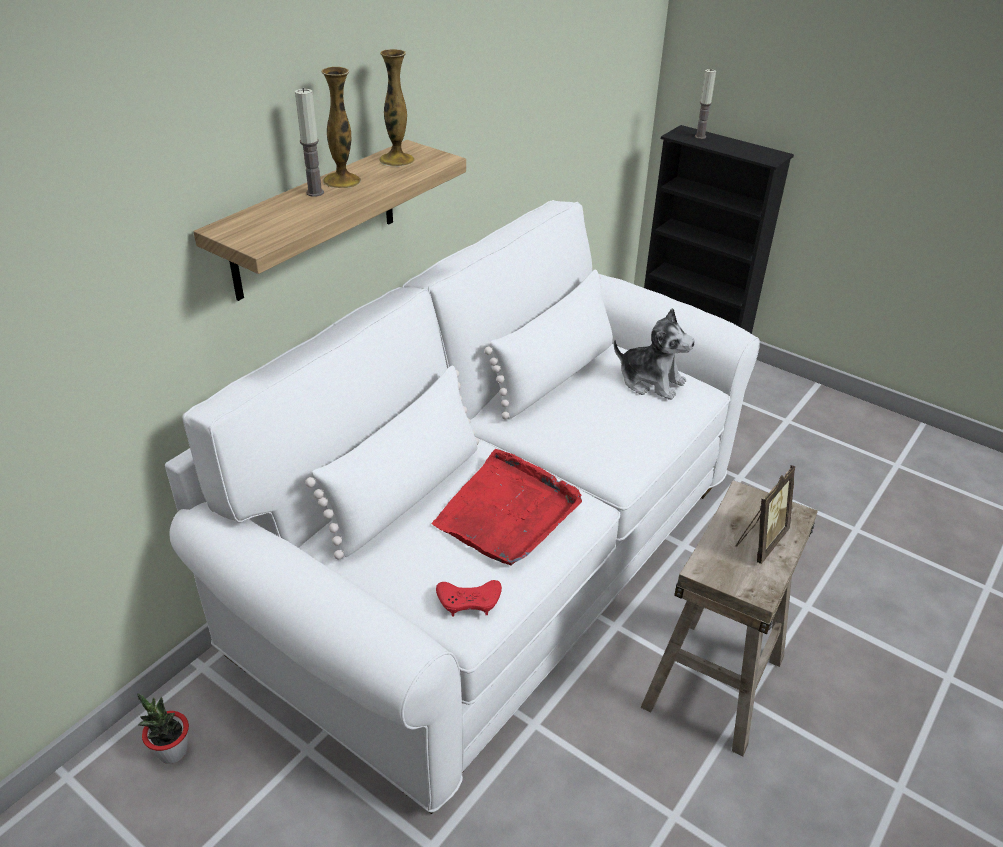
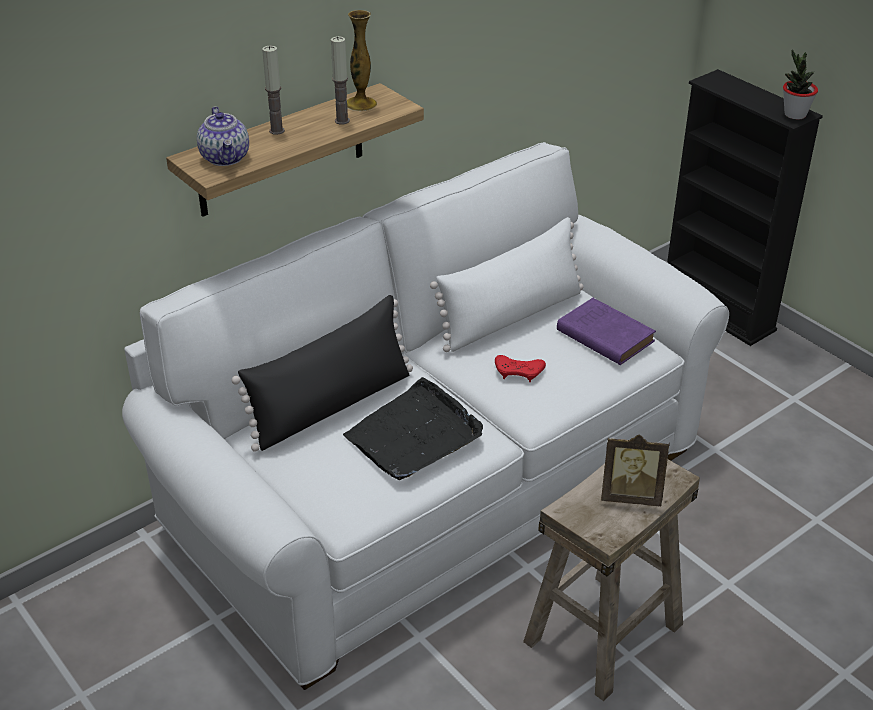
camera: 15 degrees right, 0 degrees up
(172, 751) = (104, 599): potted plant -> potted plant (794, 114)
(267, 225) = (226, 158): none -> teapot
(341, 181) = (304, 121): vase -> none
(406, 494) = (331, 406): white pillow -> black pillow
(469, 601) = (352, 503): red game controller -> red game controller (519, 371)
(507, 512) = (414, 435): red tray -> black tray
(651, 381) = (603, 335): plush toy -> purple book
(700, 136) = (730, 85): candle -> candle (342, 121)
(760, 541) = (631, 496): picture frame -> picture frame turned 45 degrees clockwise

